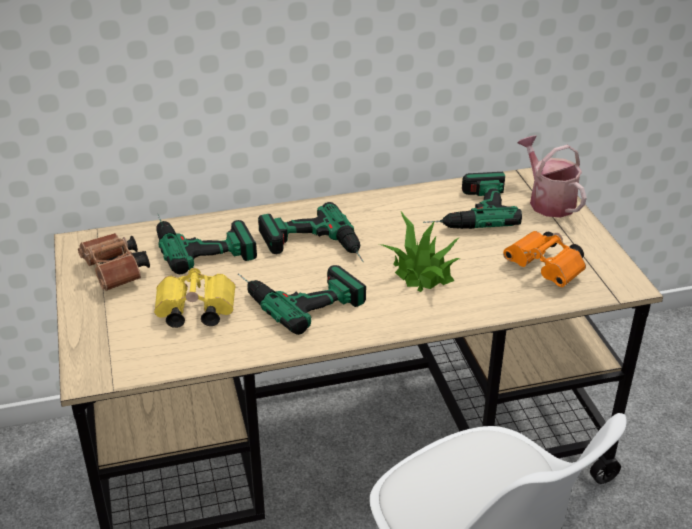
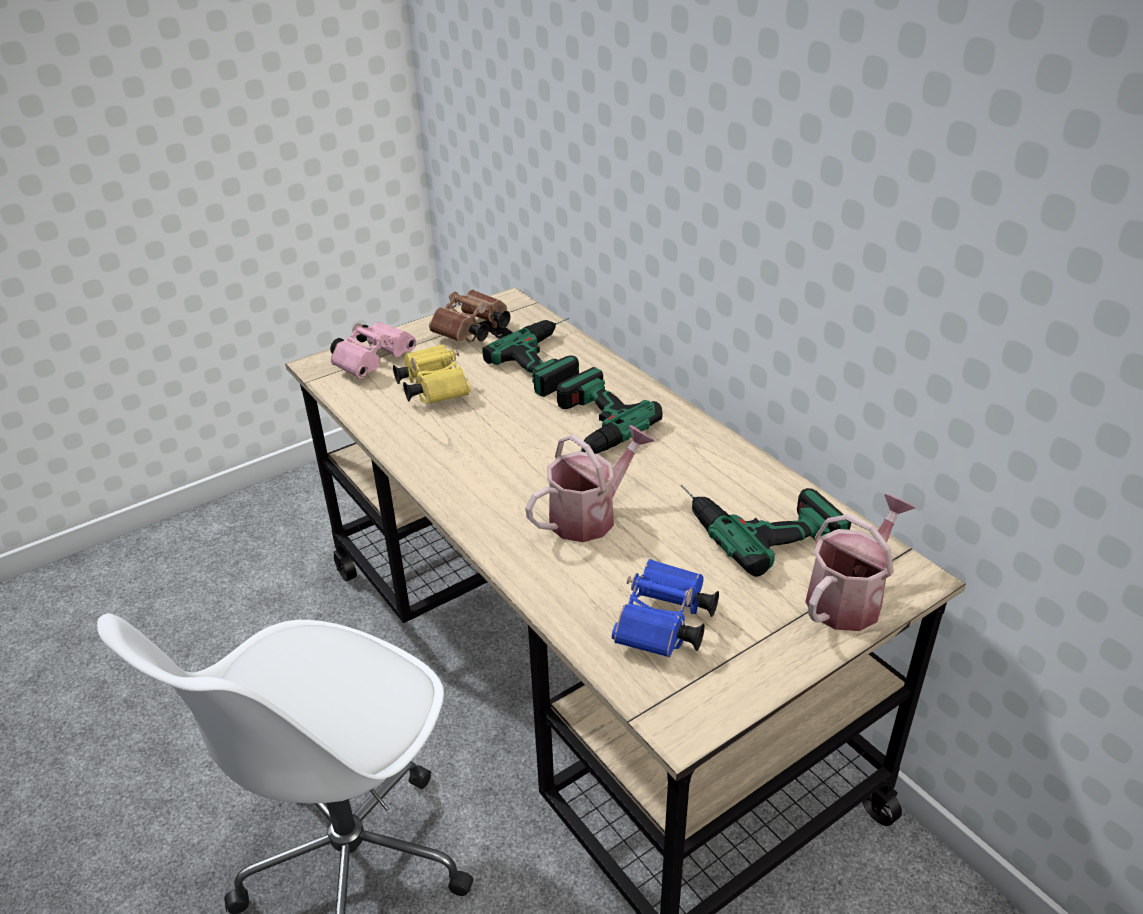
camera: 70 degrees right, 0 degrees up
(114, 339) = (374, 361): none -> pink binoculars
(297, 295) = (493, 439): power drill -> none
(422, 271) = (590, 515): potted plant -> watering can
(546, 270) = (663, 626): orange binoculars -> blue binoculars

